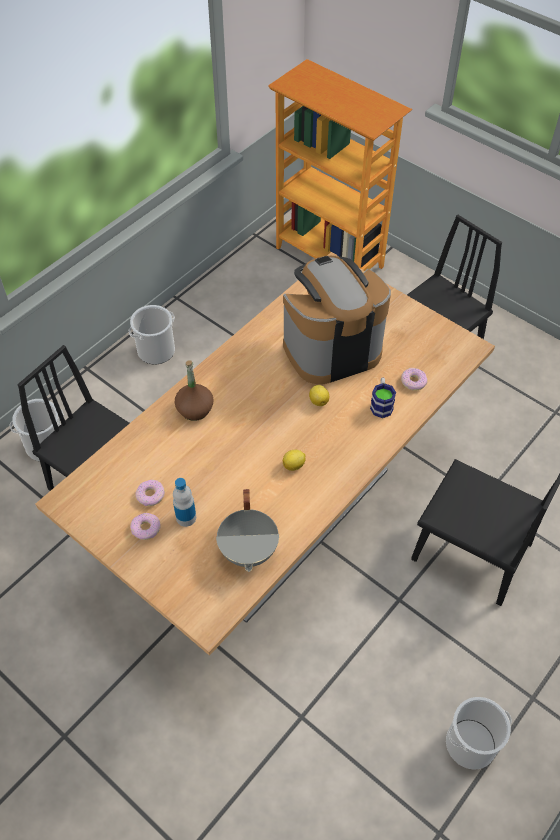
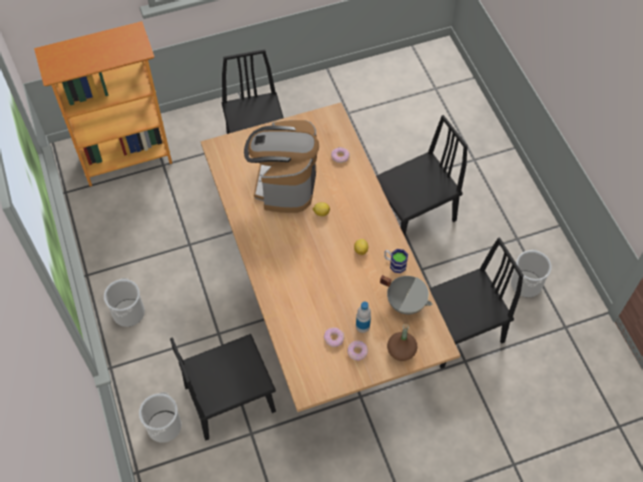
camera: 60 degrees left, 5 degrees up
(194, 409) = (281, 283): brown bottle -> brown bottle (401, 351)
(340, 687) = (459, 331): none -> black chair
(381, 404) = (345, 182): mug -> mug (394, 264)

